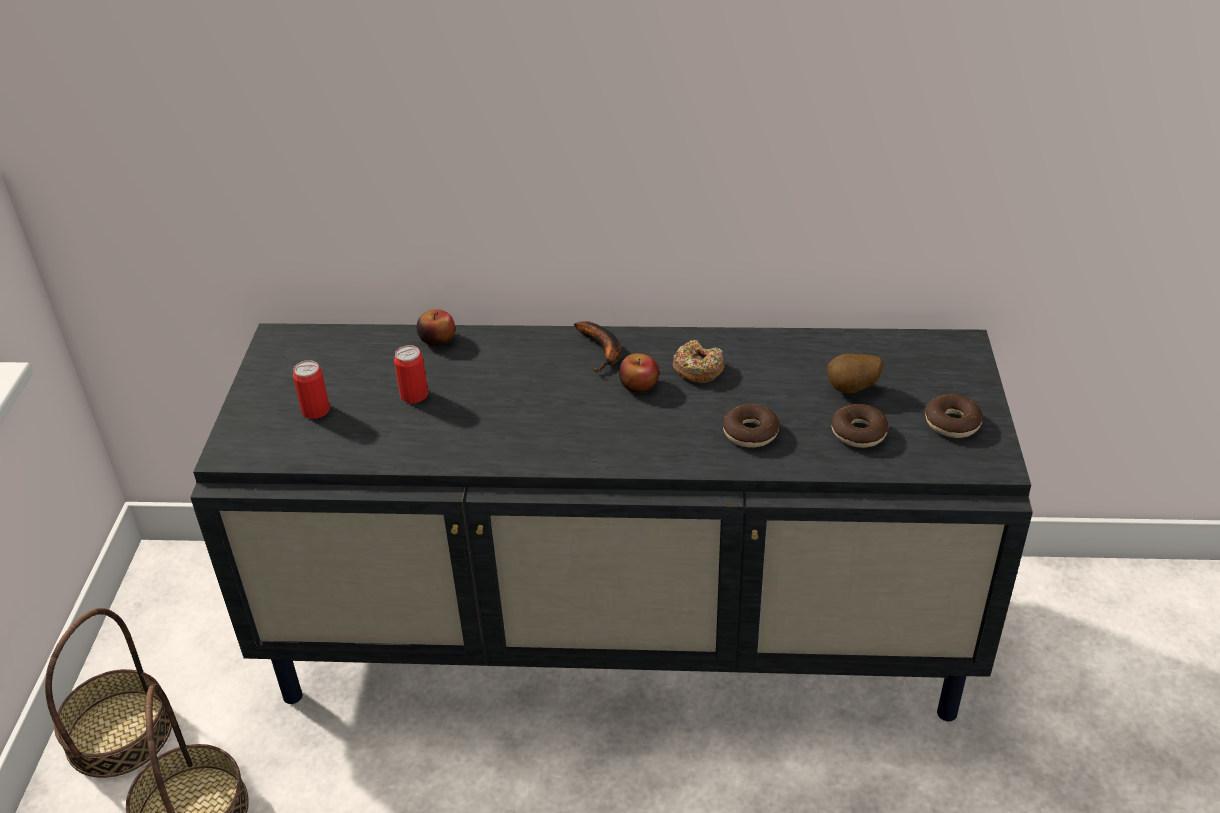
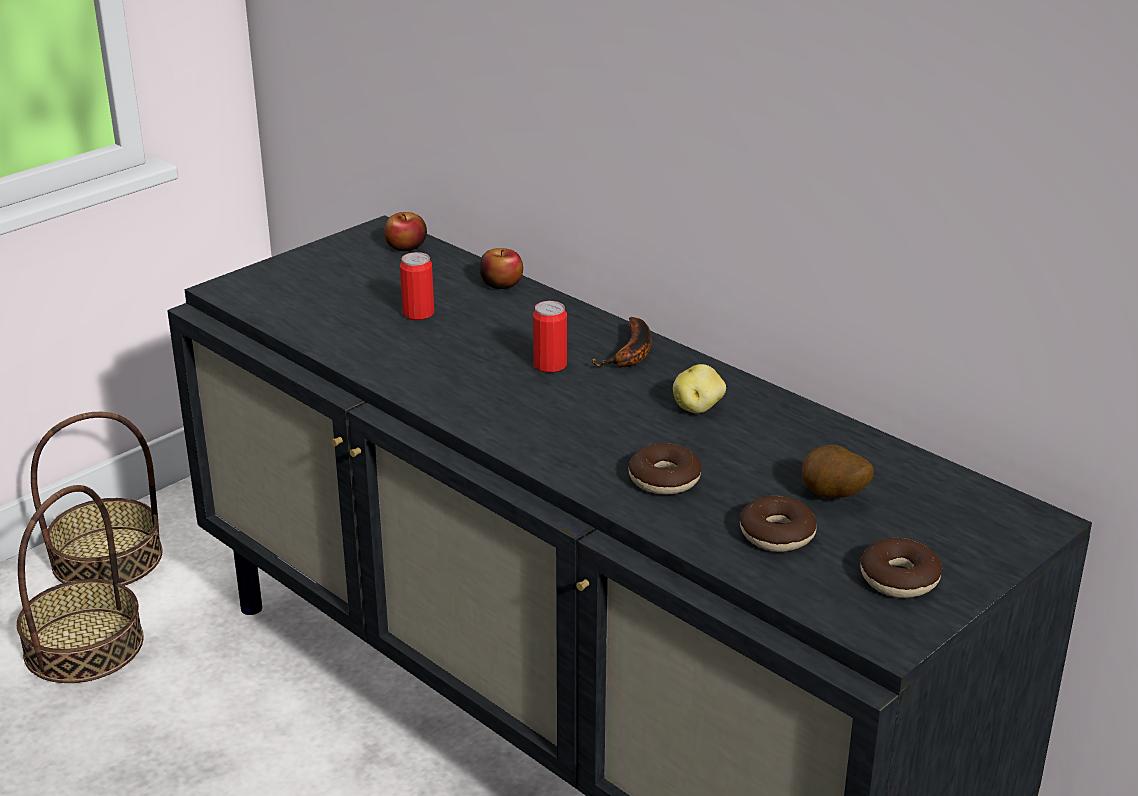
camera: 40 degrees right, 10 degrees down
(315, 410) = (328, 289): can -> can (550, 365)
(639, 385) = (621, 394): apple -> apple (406, 246)
(698, 369) = (698, 408): donut -> potato

